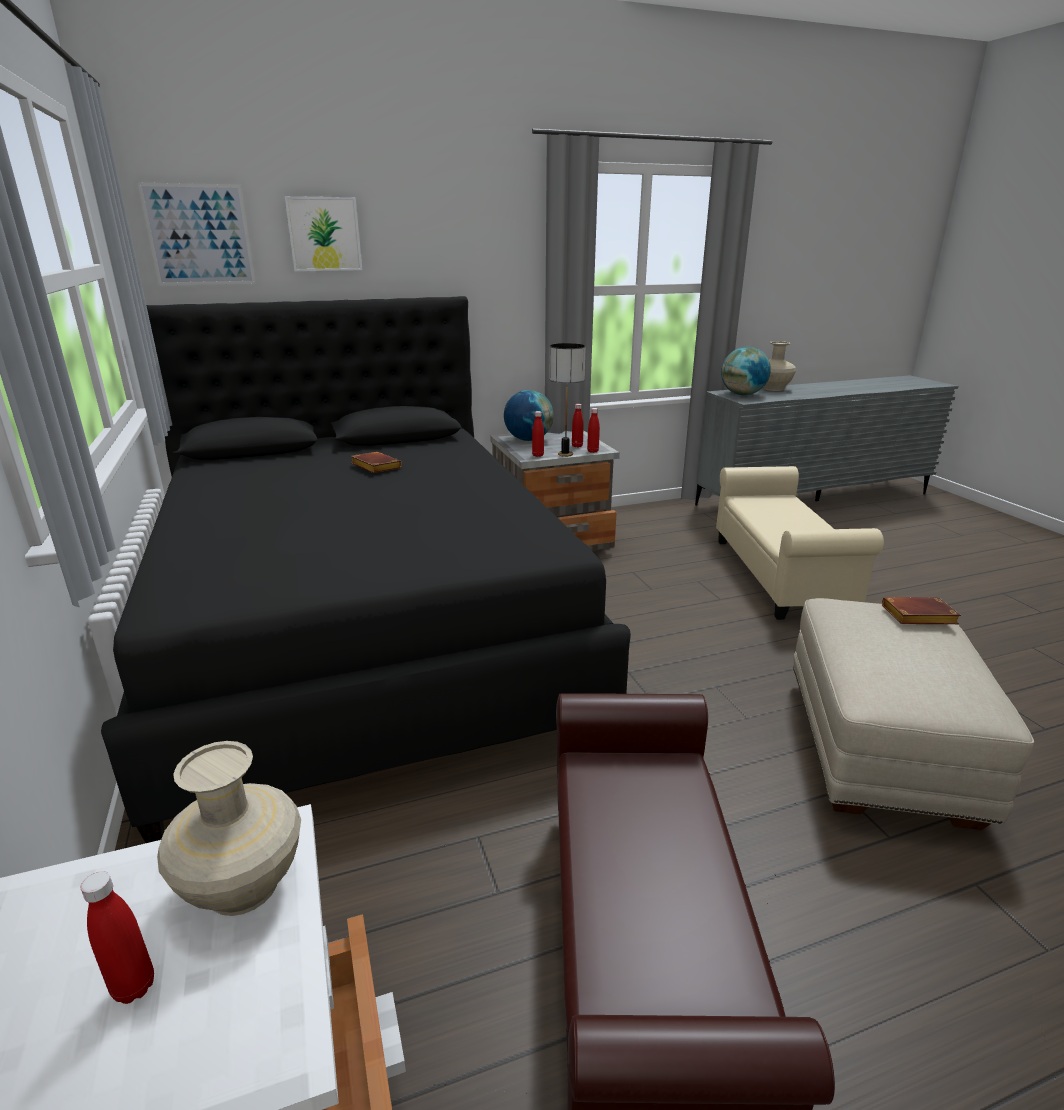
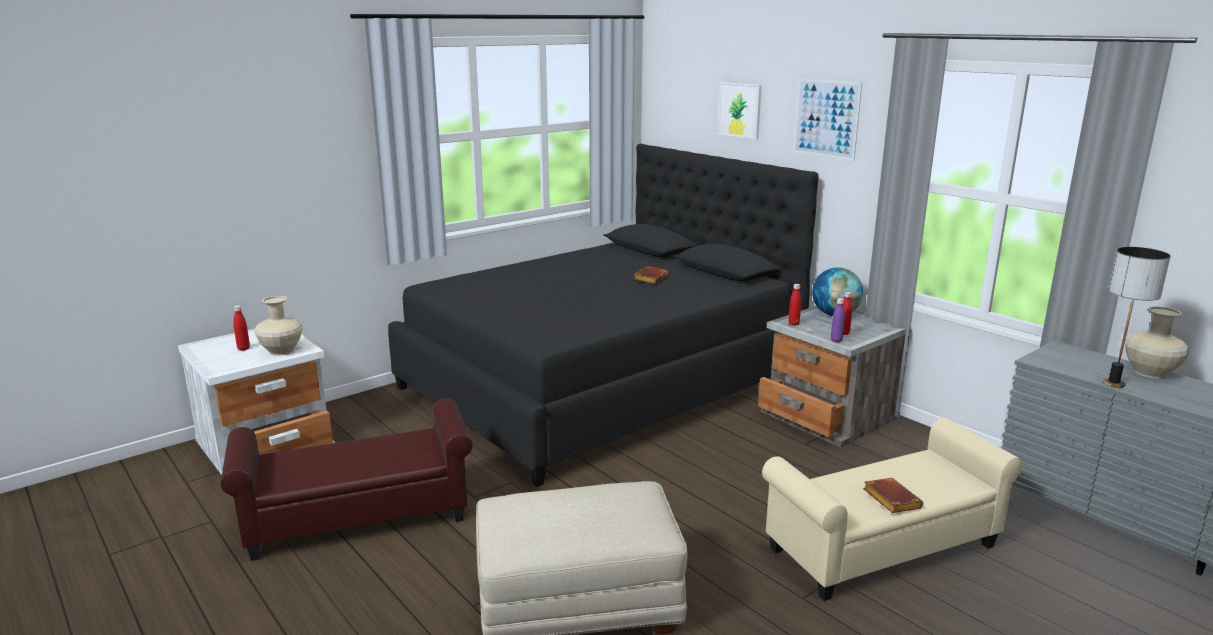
camera: 70 degrees right, 5 degrees down
(199, 235) = (678, 104): picture -> picture (826, 118)
(565, 454) = (811, 332): table lamp -> table lamp (1114, 384)
(592, 451) = (836, 340): red bottle -> purple bottle
(742, 394) = (1073, 358): globe -> none
(917, 617) = (633, 520): brown book -> brown book (889, 499)

